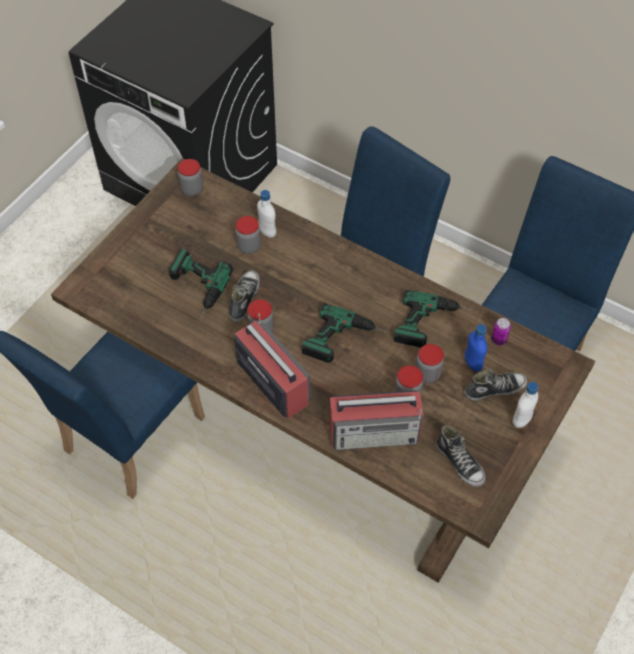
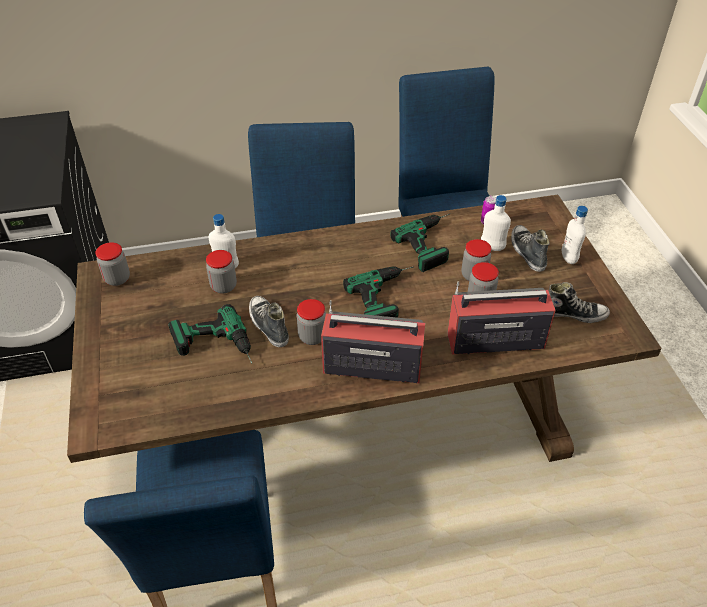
camera: 45 degrees left, 10 degrees down
(375, 432) = (493, 340): radio -> radio turned 135 degrees counterclockwise
(473, 363) = (492, 247): blue bottle -> white bottle
(494, 389) = (527, 252): shoe -> shoe turned 45 degrees counterclockwise

